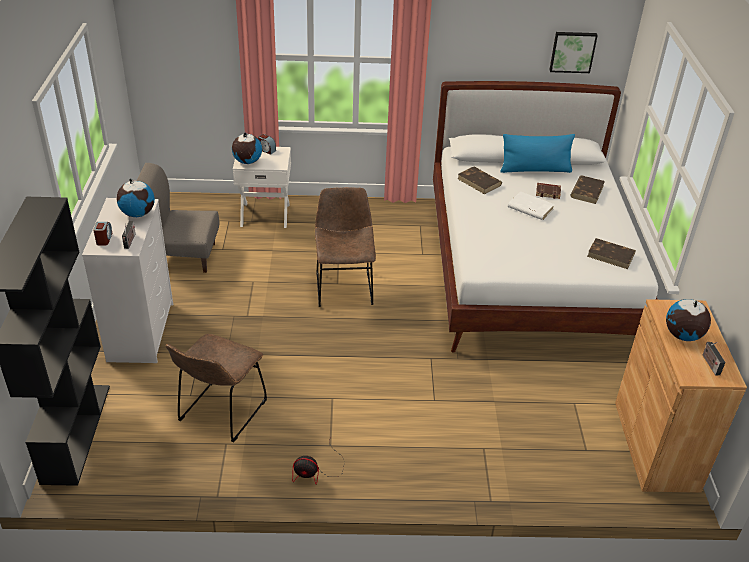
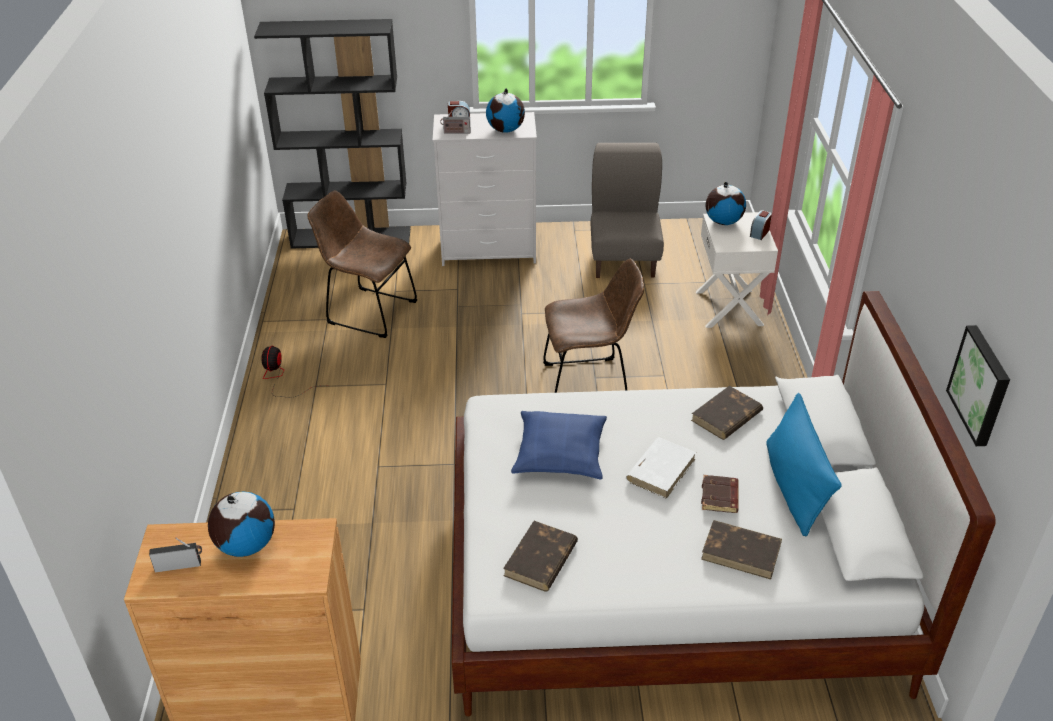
camera: 90 degrees right, 0 degrees up
(522, 242) = (560, 454): none -> blue pillow

